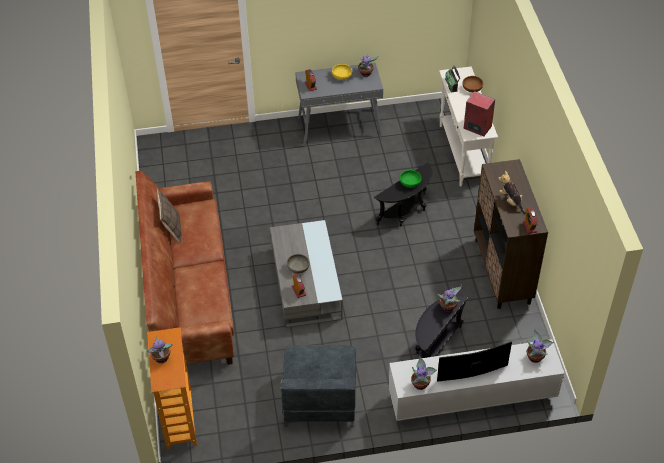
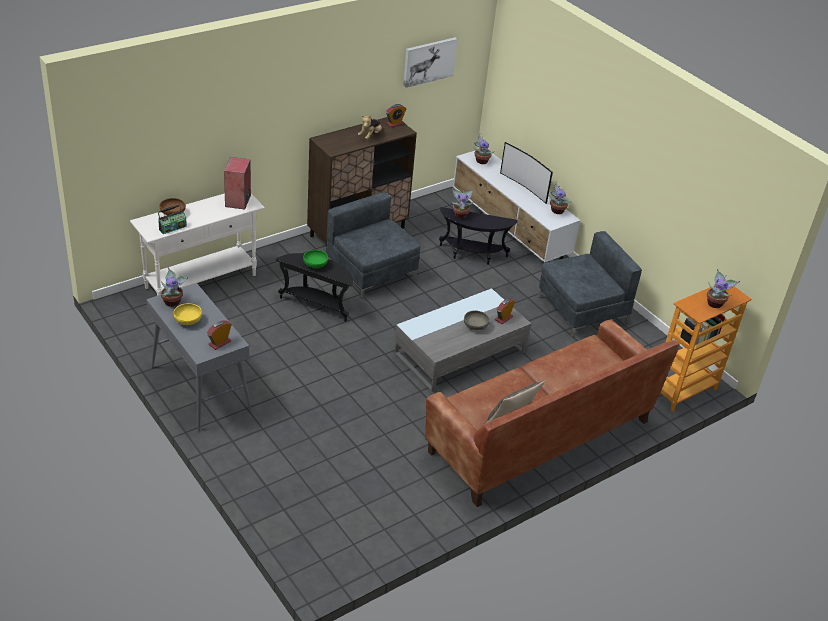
camera: 120 degrees left, 10 degrees down
(437, 261) = (371, 271): none -> grey armchair
(573, 230) = (429, 61): none -> picture

